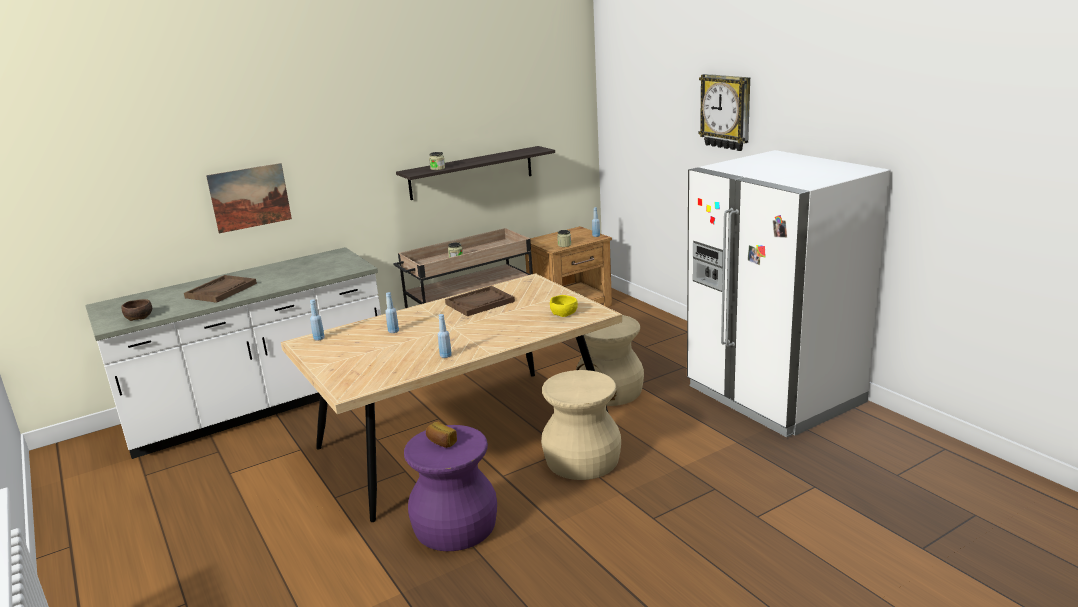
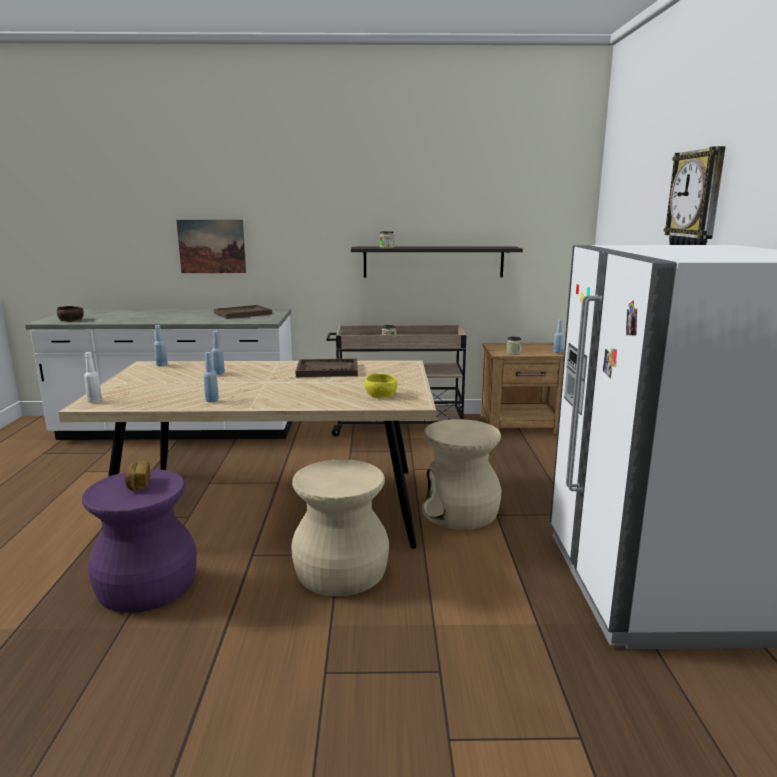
camera: 30 degrees right, 5 degrees down
(221, 290) = (151, 316): brown tray -> brown tray (243, 313)
(345, 387) = (95, 401): none -> white bottle

